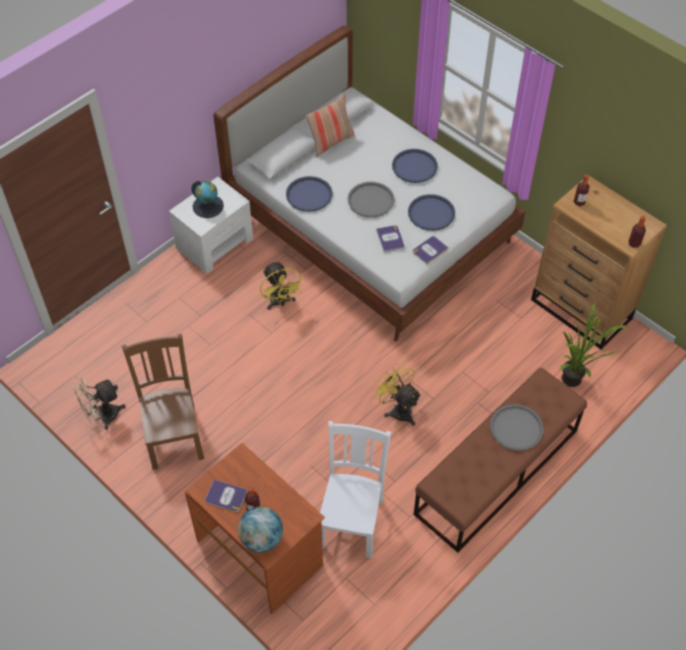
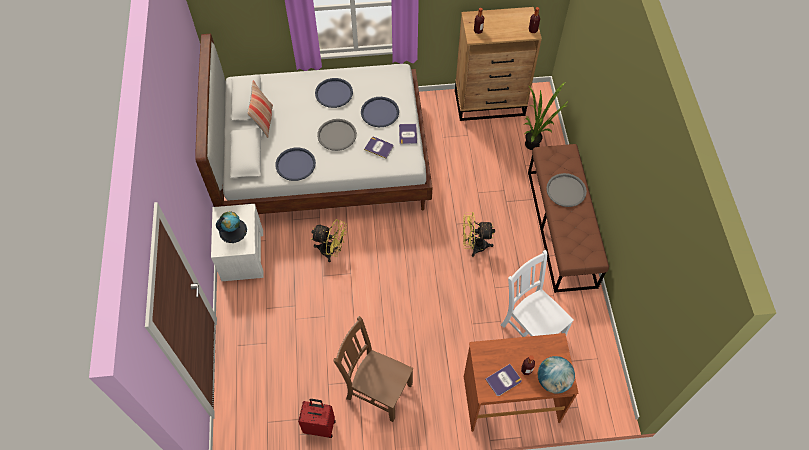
camera: 50 degrees left, 5 degrees up
(102, 416) = (320, 426): beige fan -> red suitcase

